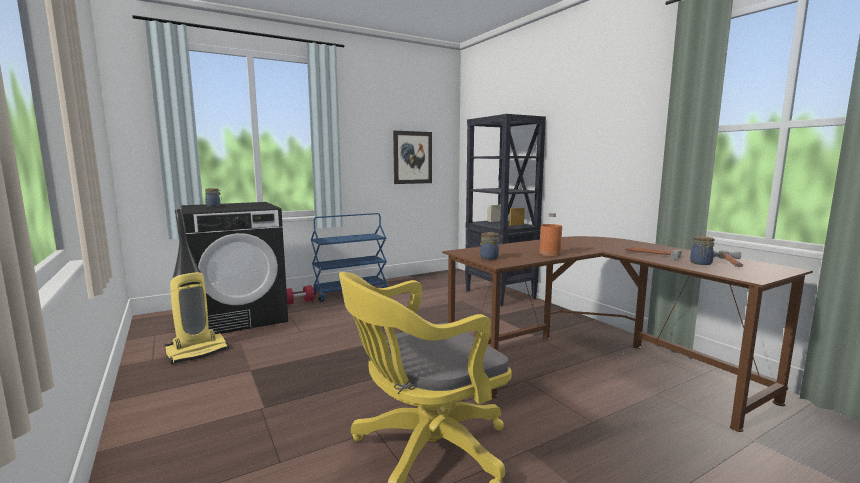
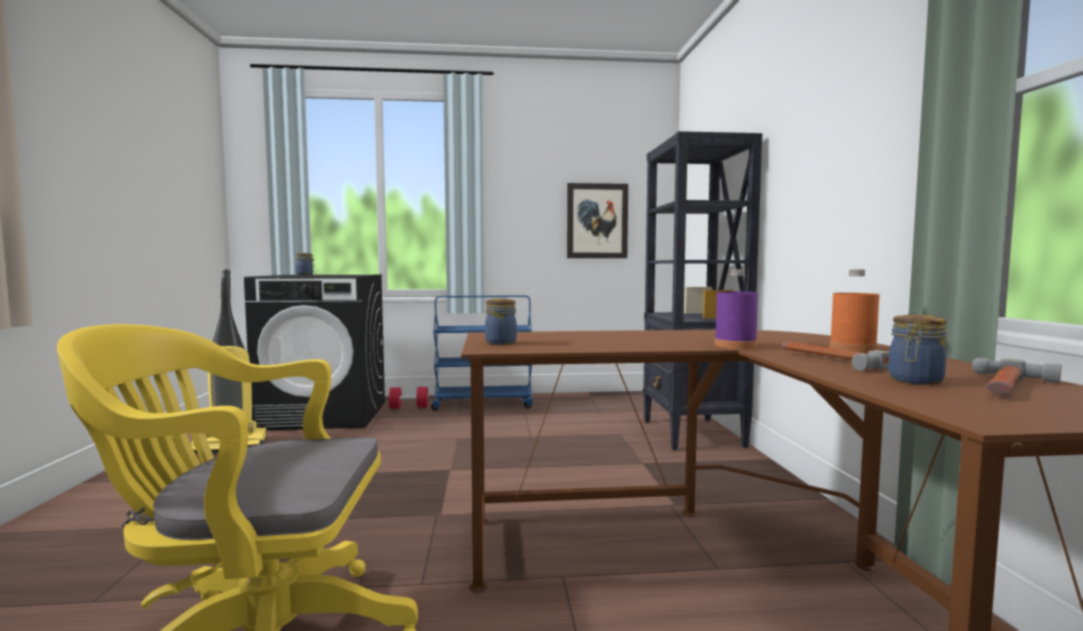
camera: 25 degrees right, 5 degrees down
(550, 253) = (623, 345): orange bottle -> orange bottle (852, 349)
(597, 249) = (735, 346): none -> purple bottle

